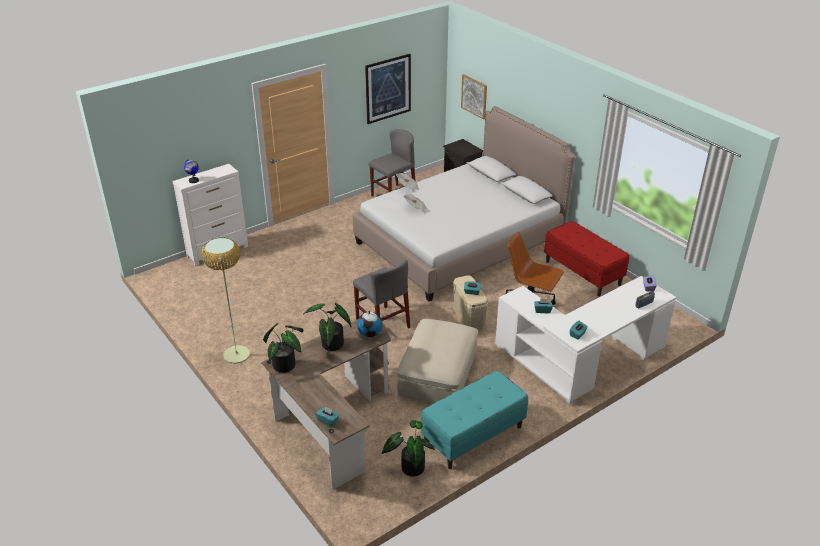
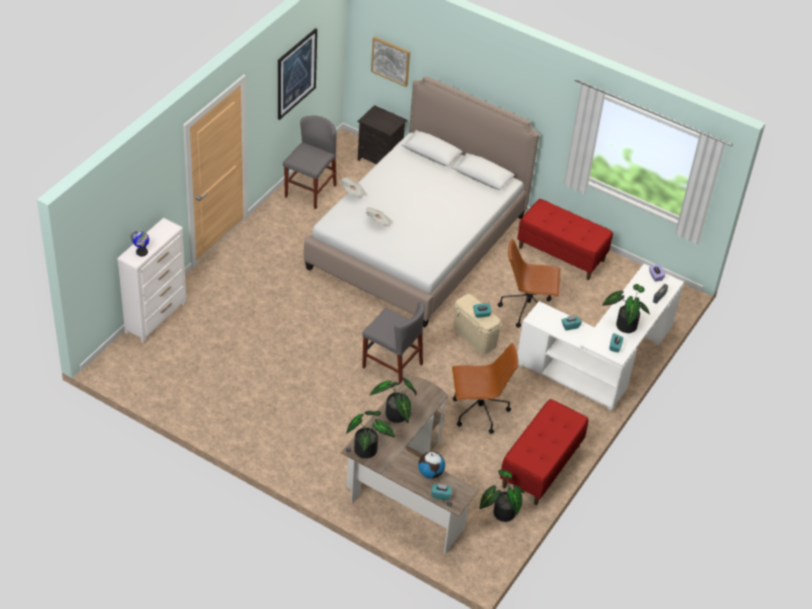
camera: 25 degrees left, 10 degrees up
(236, 354) = (265, 441): floor lamp -> none
(370, 334) = (425, 394): globe -> globe (430, 473)
(438, 375) = (478, 412): beige ottoman -> brown office chair
(473, 436) = (541, 466): turquoise bench -> red bench
(596, 318) = (624, 324): none -> potted plant

